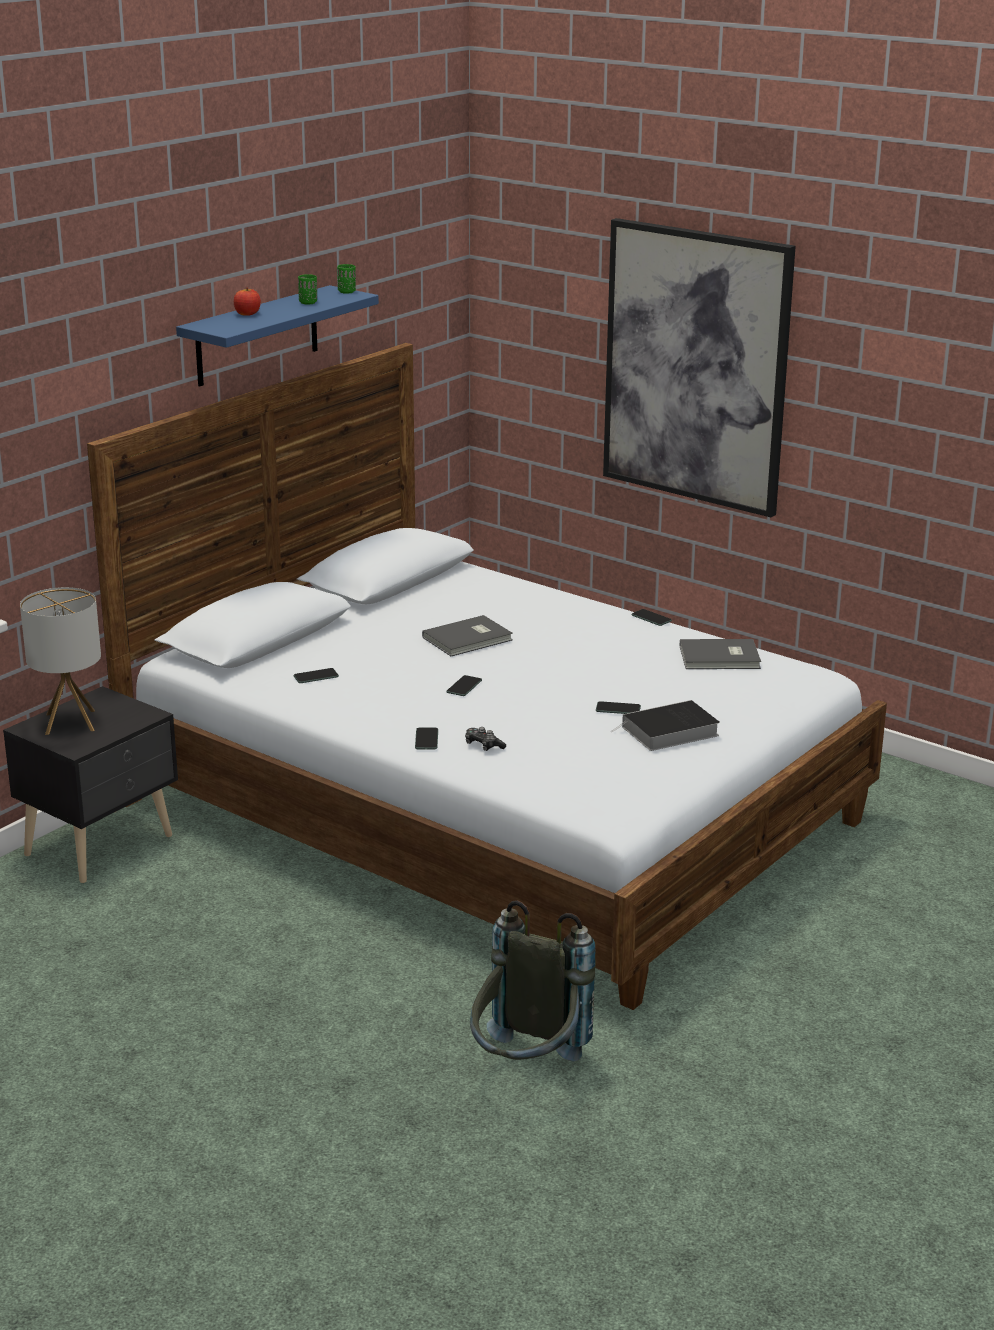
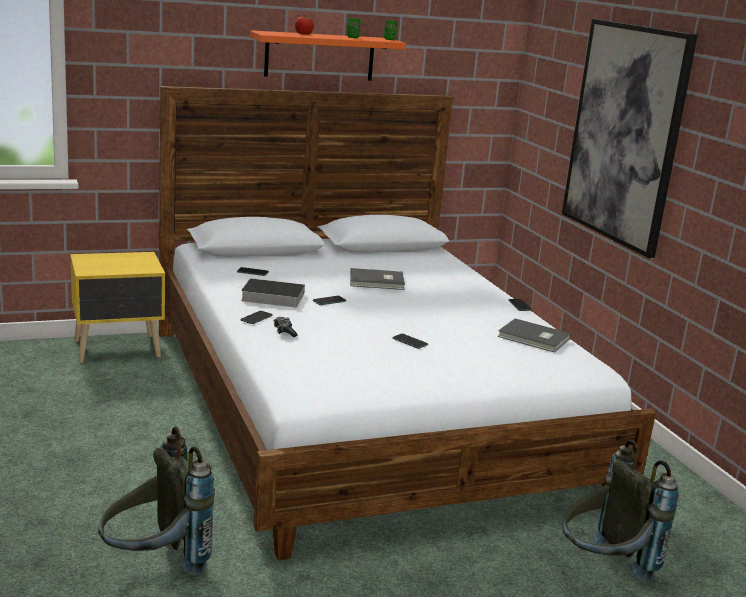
camera: 30 degrees right, 5 degrees down
(70, 722) = (107, 260): table lamp -> none
(102, 845) = (118, 349): black nightstand -> yellow nightstand
(257, 336) = (319, 56): blue shelf -> orange shelf
(668, 732) = (421, 363): book -> book (270, 297)
(911, 889) = (603, 569): none -> grey backpack

